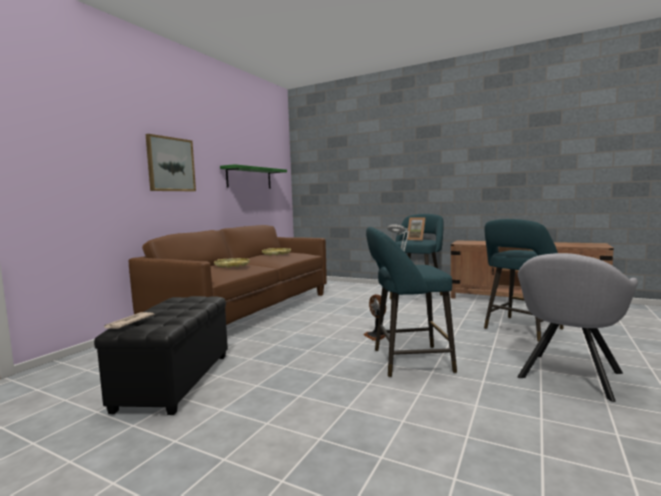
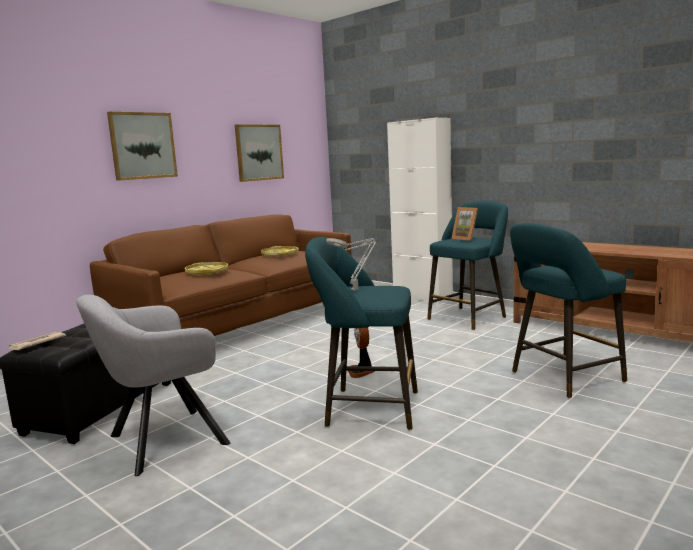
camera: 15 degrees right, 5 degrees up
(249, 178) = (259, 152): green shelf -> picture
(371, 286) = (422, 297): none -> white cabinet
(568, 377) = (553, 451): grey armchair -> grey armchair (161, 442)

